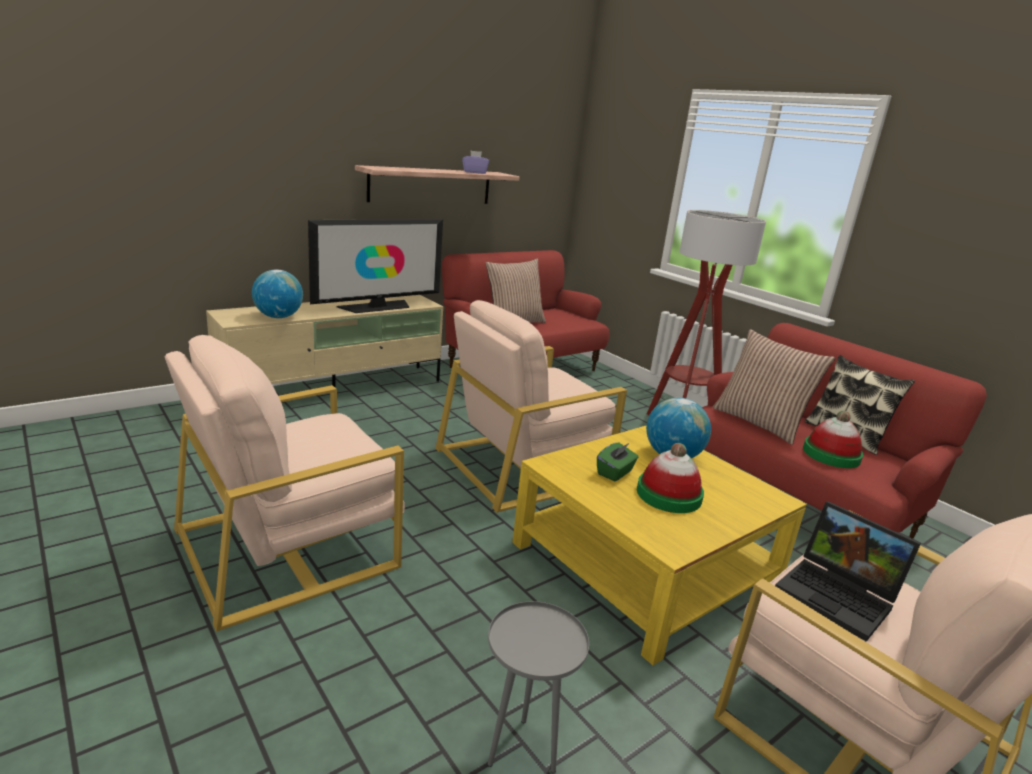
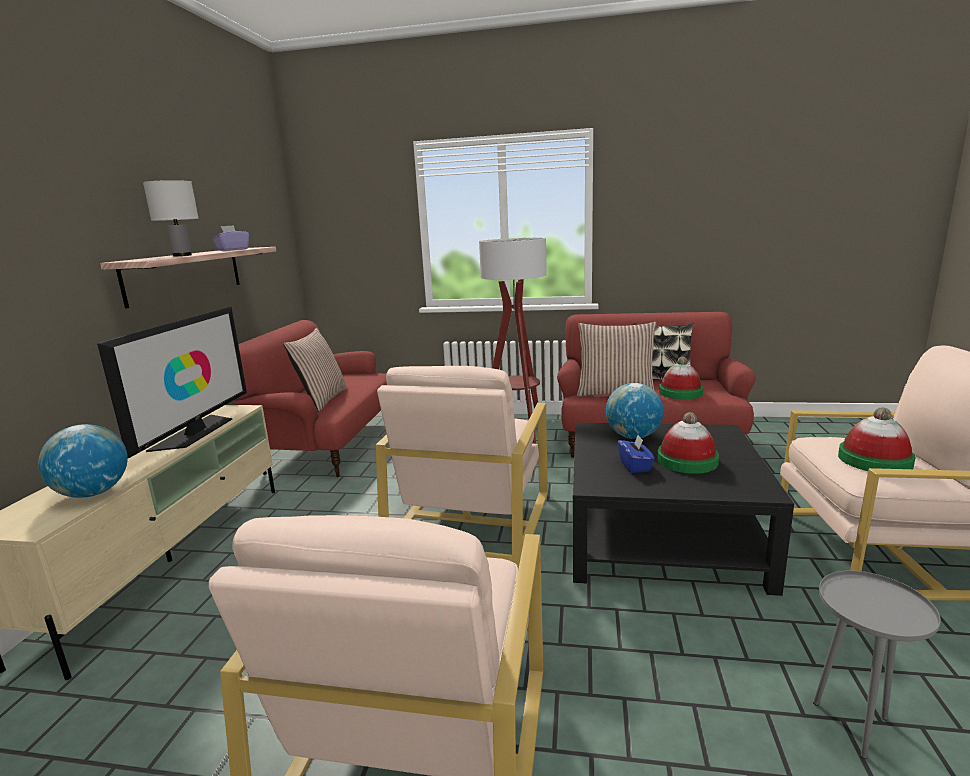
camera: 40 degrees left, 5 degrees down
(416, 170) = (183, 255): none -> white table lamp
(615, 473) = (635, 466): green tissue box -> blue tissue box
(644, 564) = (661, 534): yellow coffee table -> black coffee table
(839, 596) = (874, 460): laptop -> hat

